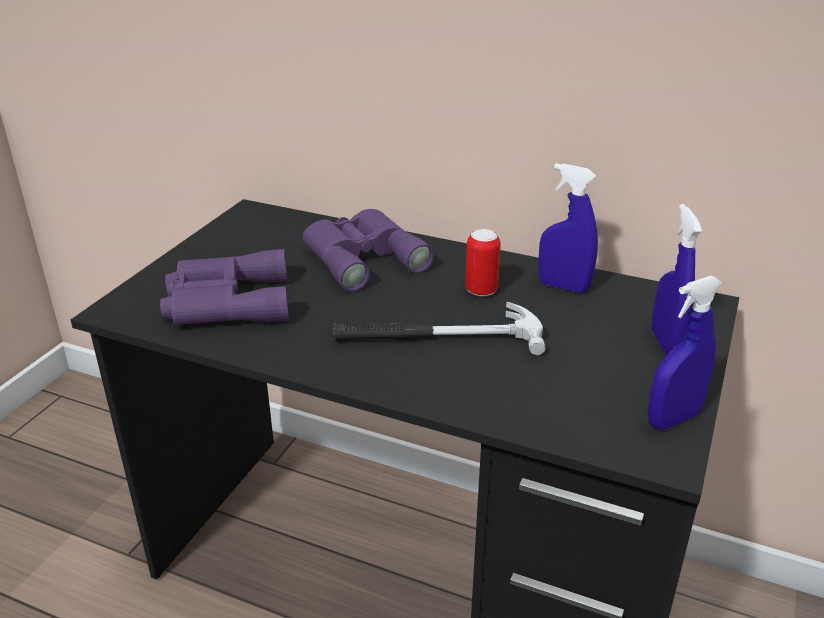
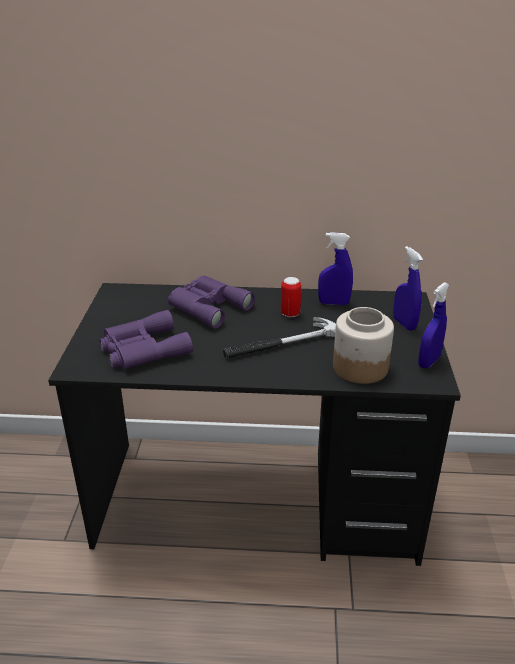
camera: 20 degrees left, 0 degrees up
(540, 401) = (359, 367): none -> jar

